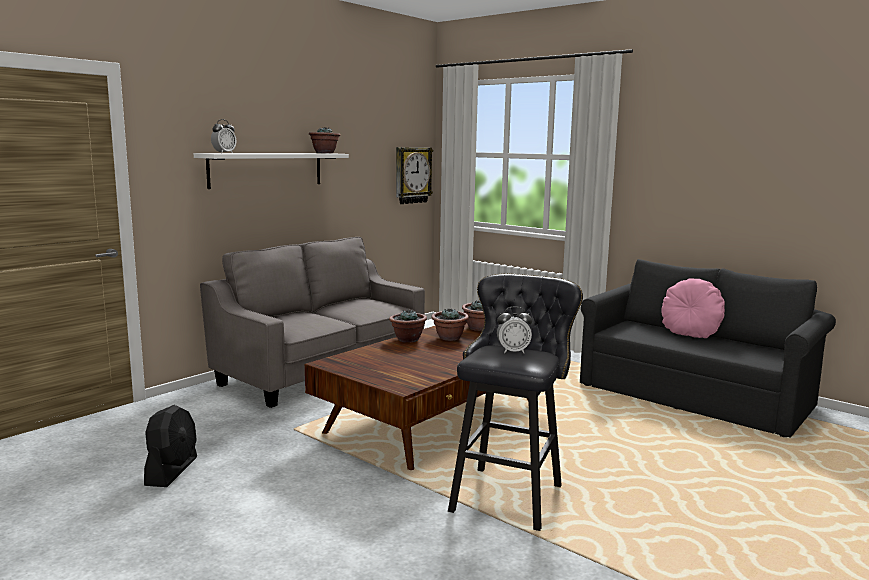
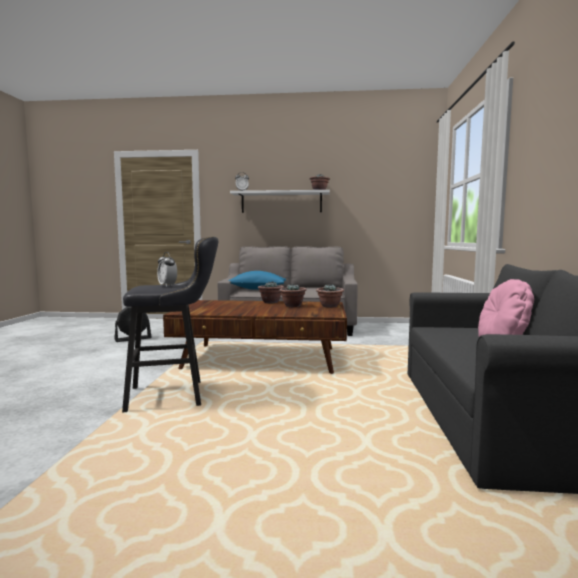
camera: 55 degrees right, 5 degrees down
(293, 321) = (257, 289): none -> blue pillow
(412, 175) = (413, 208): wall clock -> none

